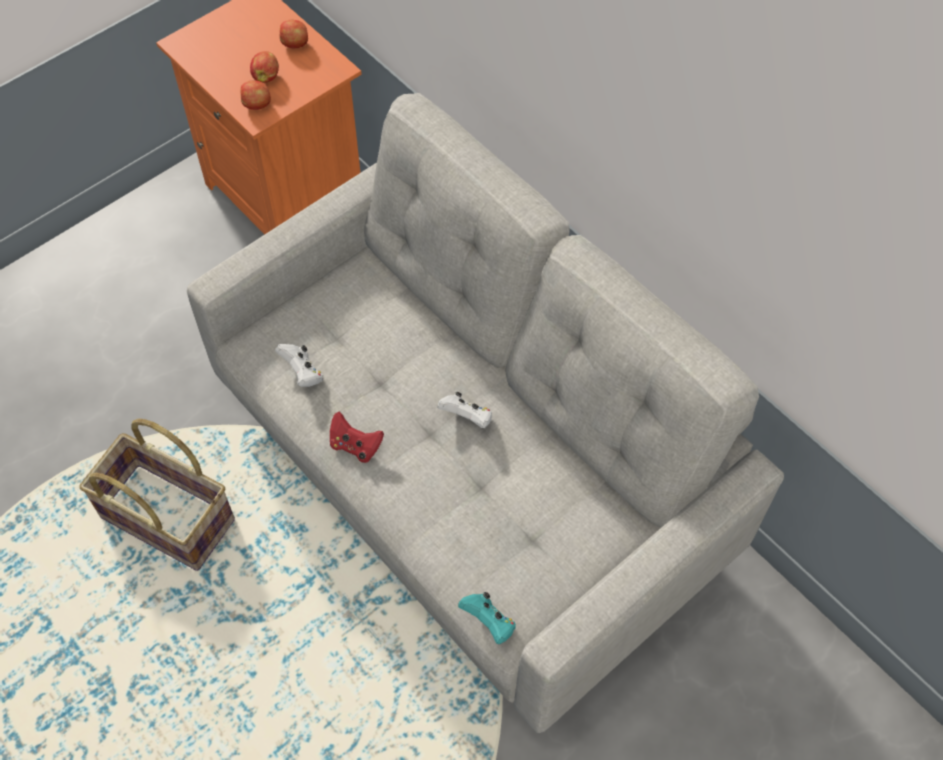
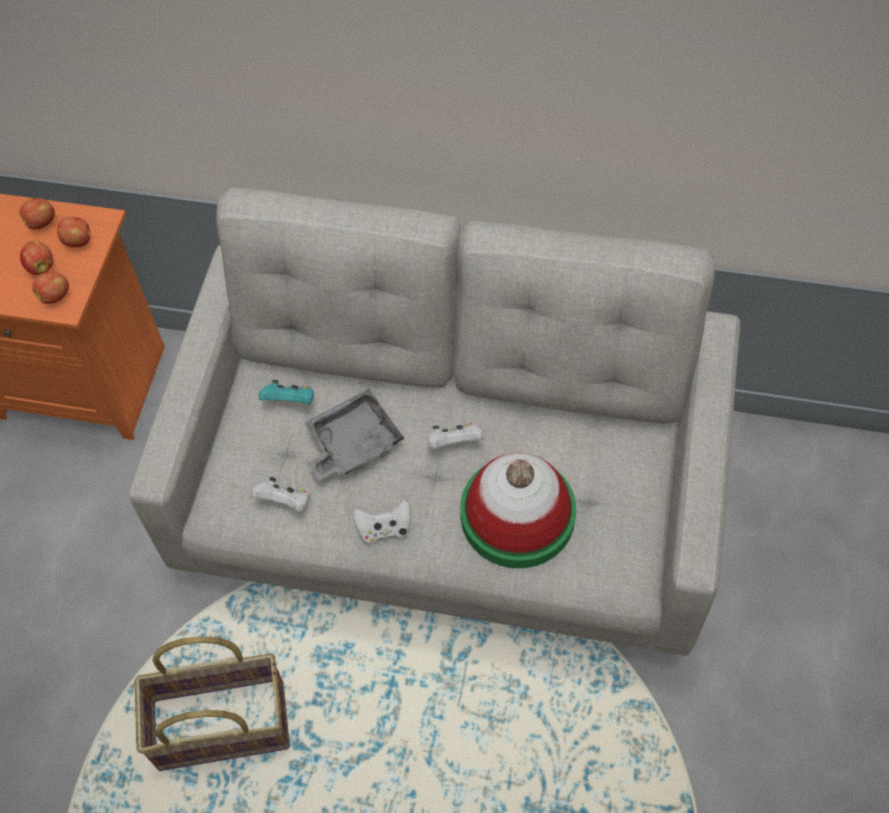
camera: 35 degrees left, 0 degrees up
(308, 74) = (78, 241): none -> apple
(355, 446) = (384, 529): red game controller -> white game controller
(390, 363) = (352, 443): none -> grey tray
(464, 509) = (517, 515): none -> hat
(489, 622) = (614, 588): turquoise game controller -> turquoise game controller (290, 401)

